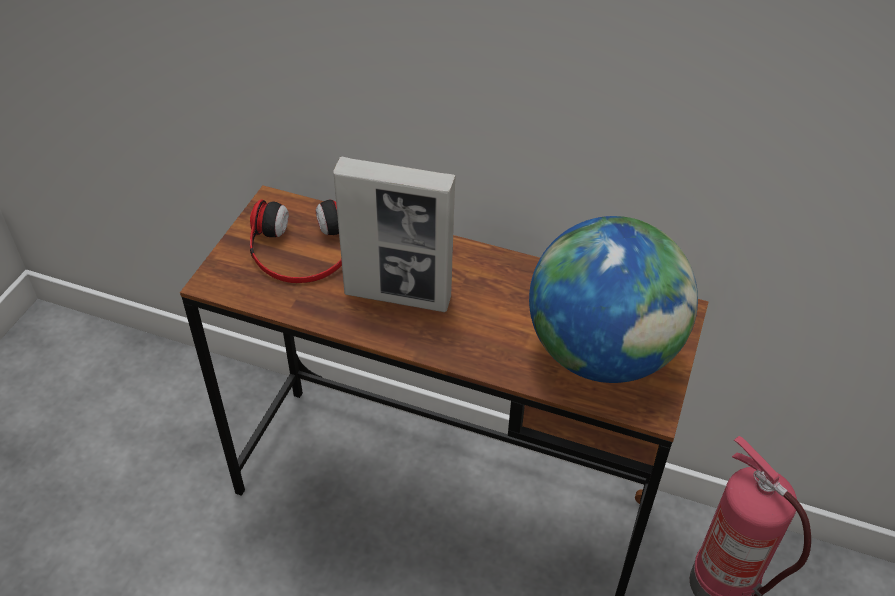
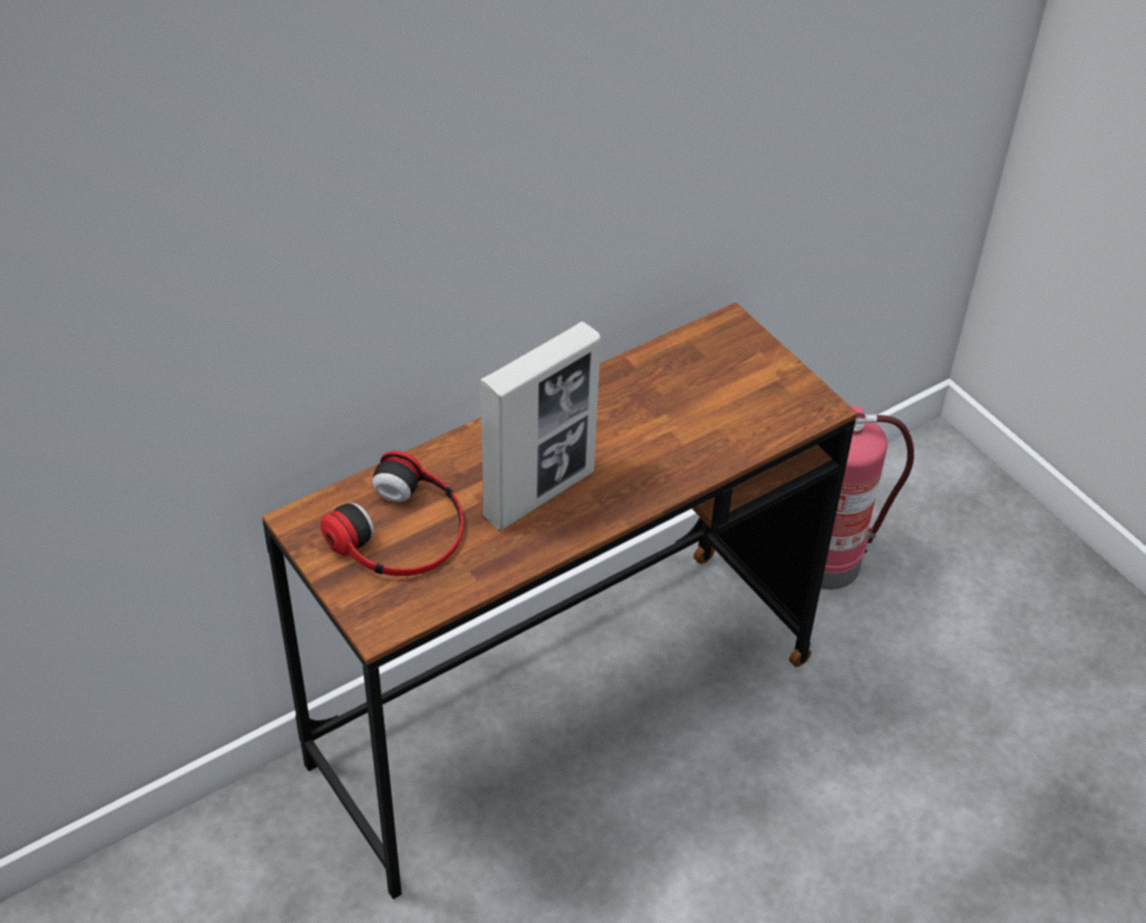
camera: 55 degrees left, 0 degrees up
(601, 353) = (734, 399): globe -> none

